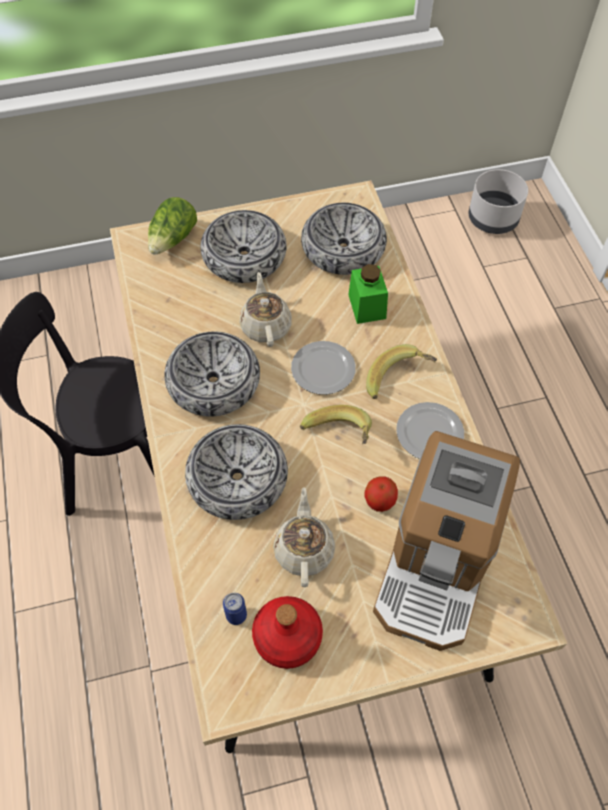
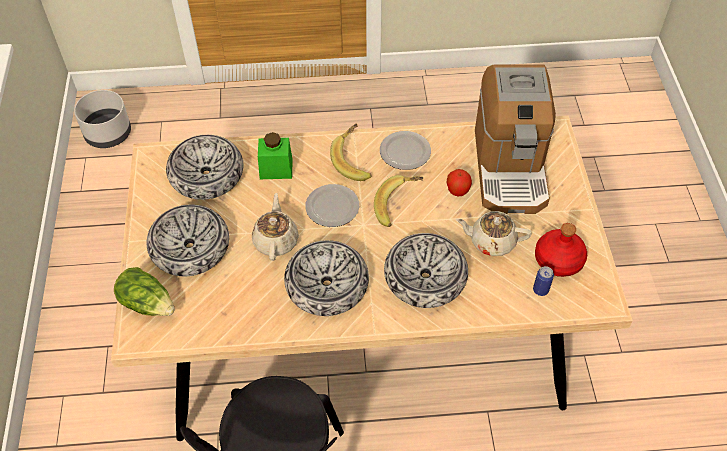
camera: 80 degrees left, 5 degrees down
(266, 325) = (276, 240): beige teapot -> beige teapot turned 90 degrees clockwise
(436, 564) = (510, 168): coffee machine -> coffee machine turned 60 degrees clockwise

